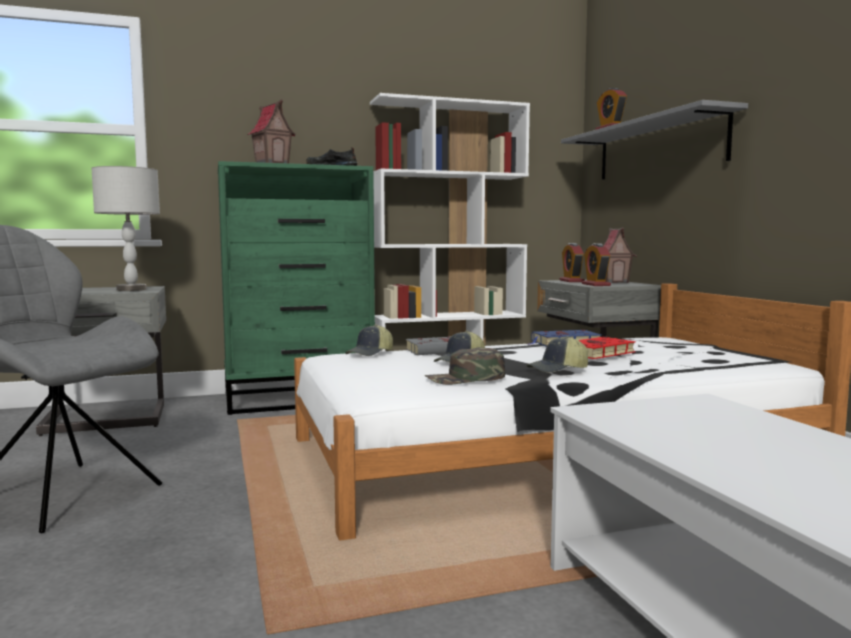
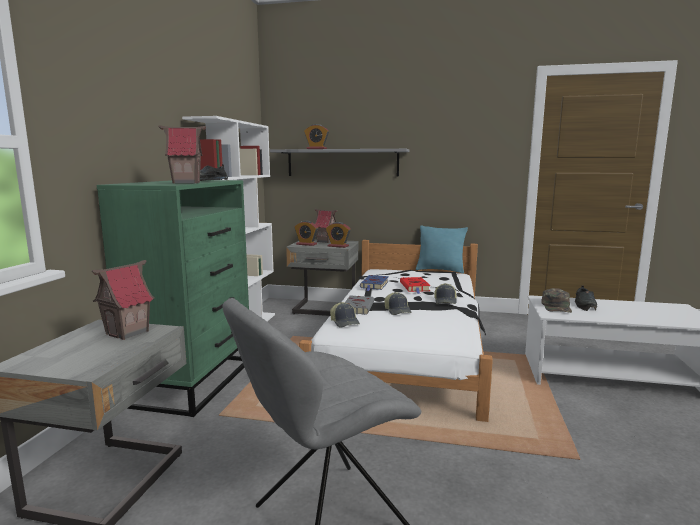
camera: 60 degrees left, 5 degrees up
(131, 290) = (128, 332): grey table lamp -> toy house
(465, 378) = (444, 318): green cap -> green cap (557, 307)
(750, 430) = (585, 305): none -> black shoe
(770, 355) = (440, 270): none -> turquoise pillow

